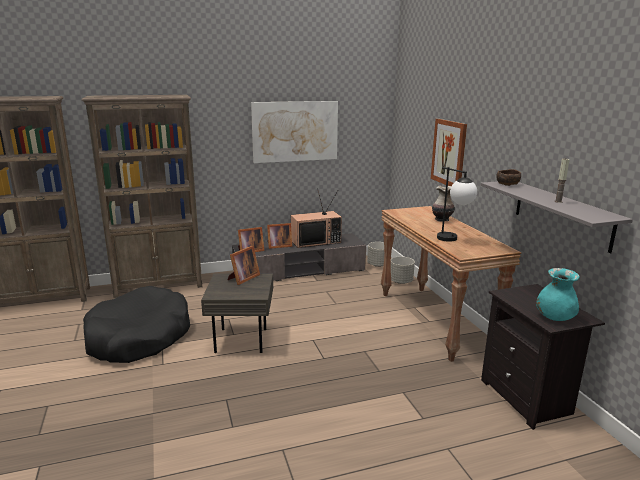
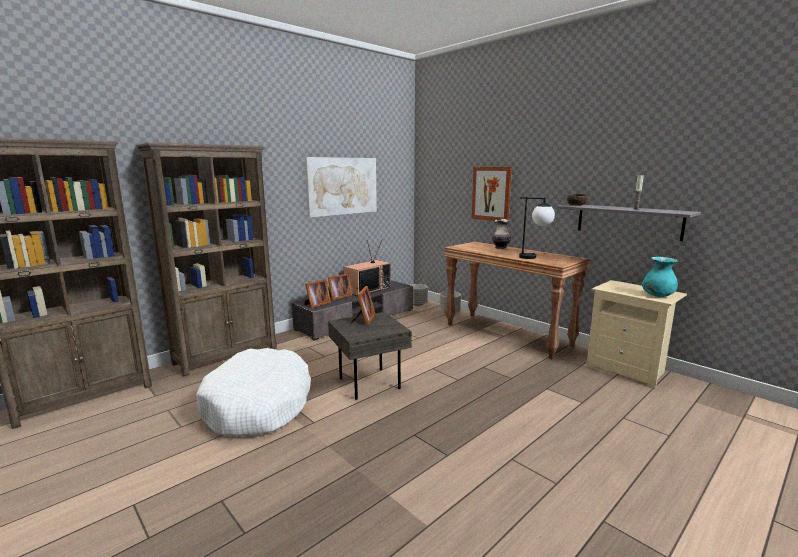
camera: 25 degrees left, 5 degrees down
(139, 337) = (258, 405): black dog bed -> white dog bed
(528, 398) = (627, 370): black nightstand -> beige nightstand

